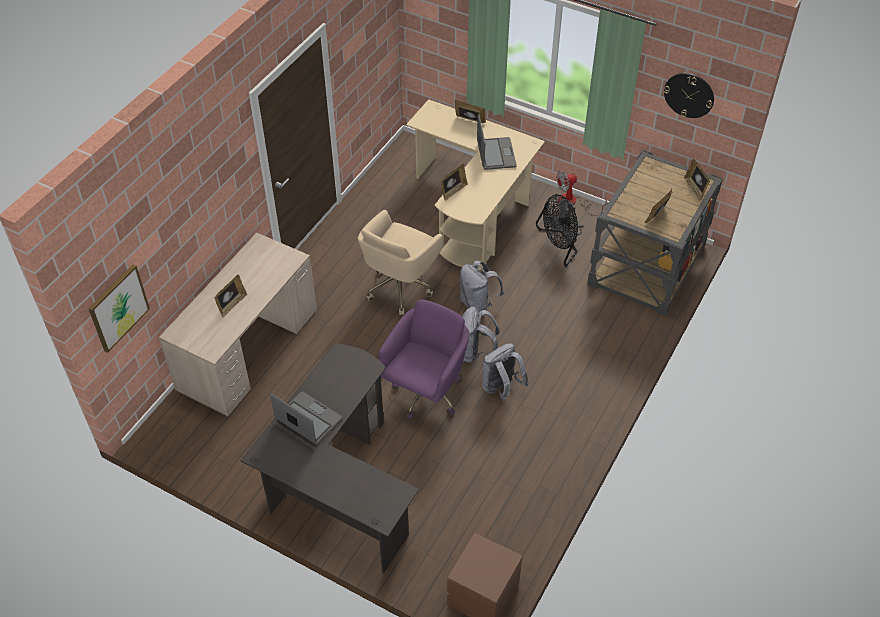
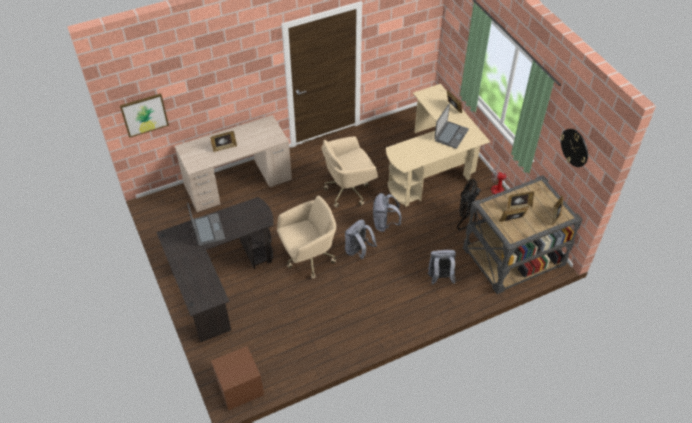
camera: 35 degrees right, 0 degrees up
(426, 395) = (308, 259): purple office chair -> beige office chair
(453, 191) = (404, 145): picture frame -> picture frame (518, 207)
(501, 388) = (354, 280): grey backpack -> grey backpack (440, 278)

